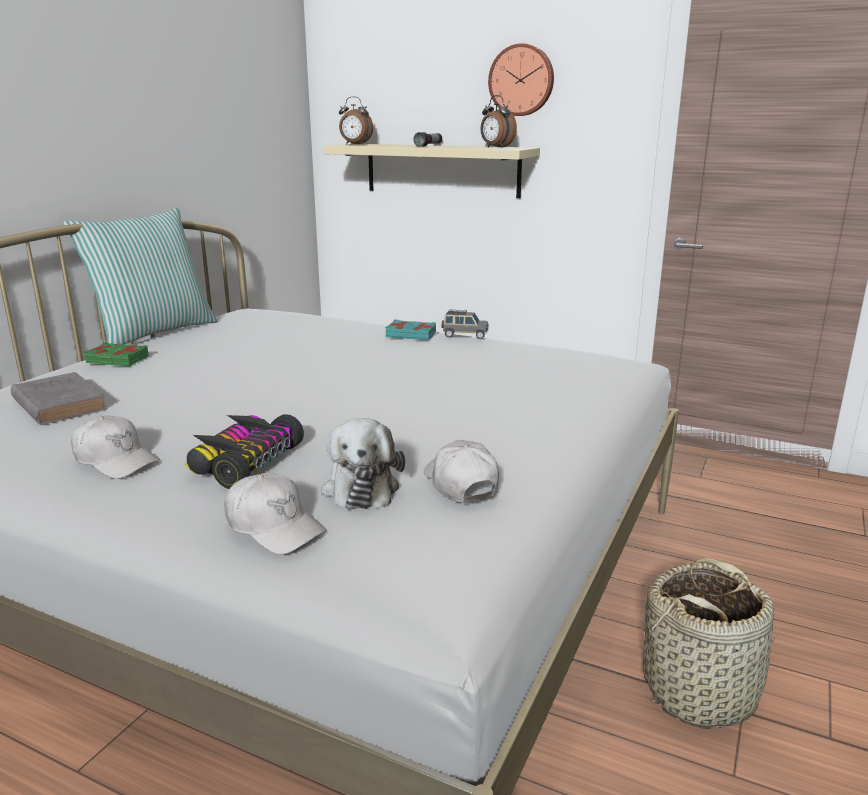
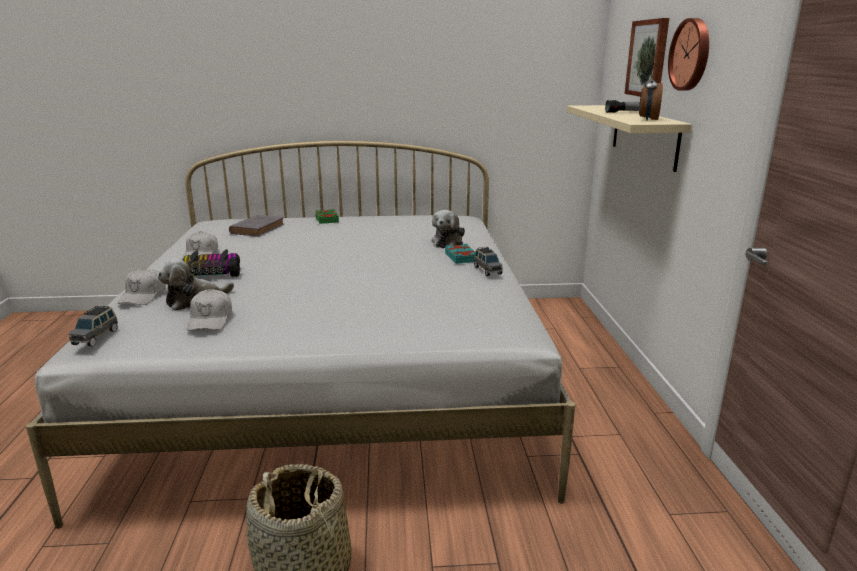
camera: 60 degrees right, 0 degrees up
(153, 332) = (383, 213): pillow -> none
(347, 330) = (448, 242): none -> plush toy
(355, 144) = (594, 106): alarm clock -> none
(430, 86) = (648, 58): none -> picture
(433, 584) = (96, 337): none -> grey toy car
(460, 484) = (210, 320): white cap -> white cap turned 135 degrees clockwise

